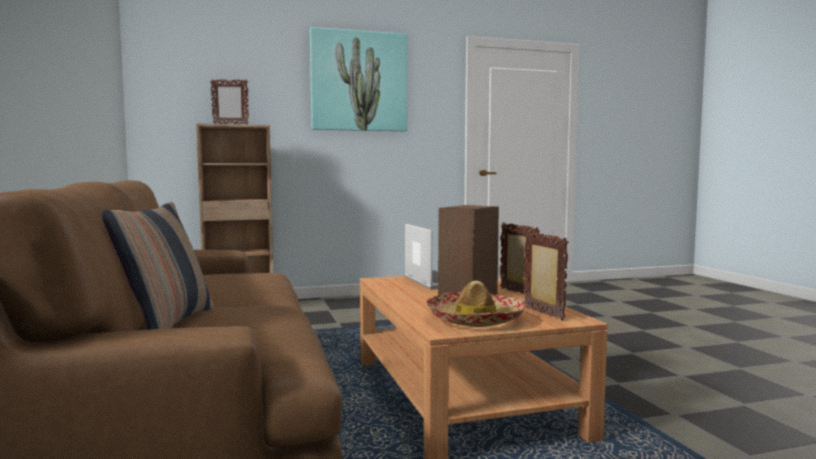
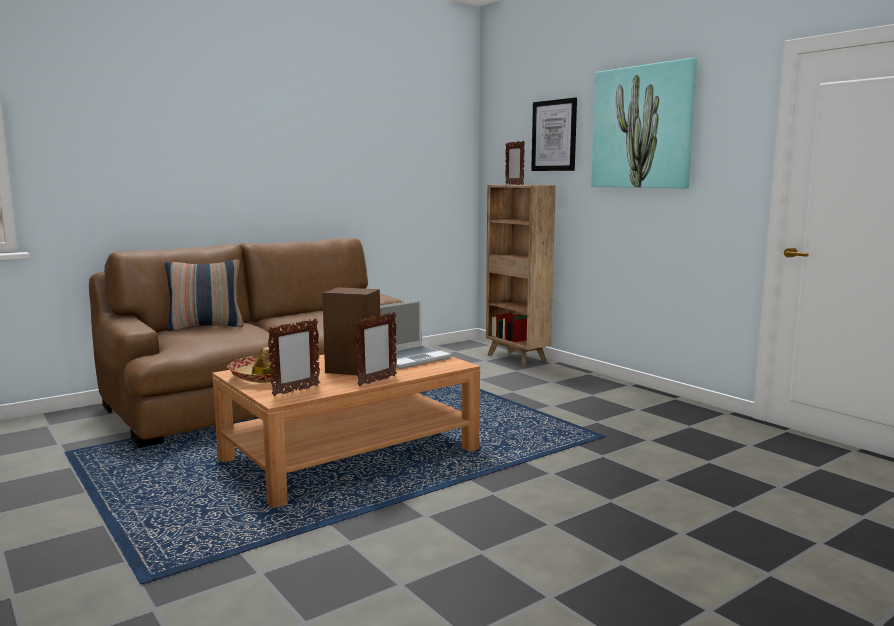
camera: 70 degrees right, 5 degrees up
(254, 79) = (554, 135): none -> picture

